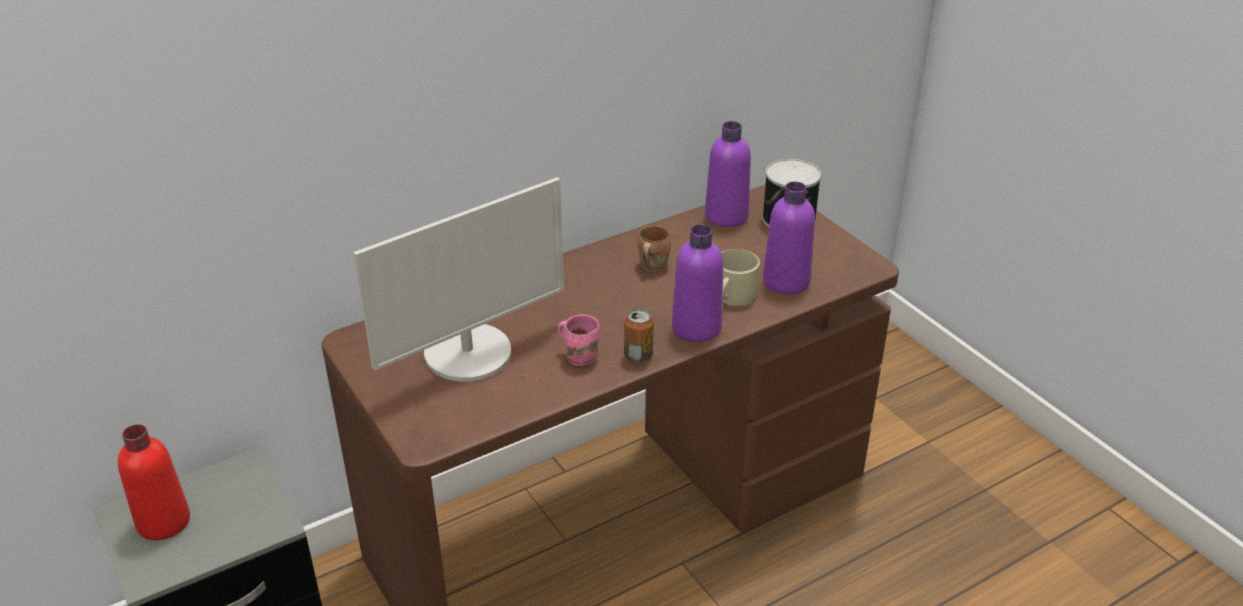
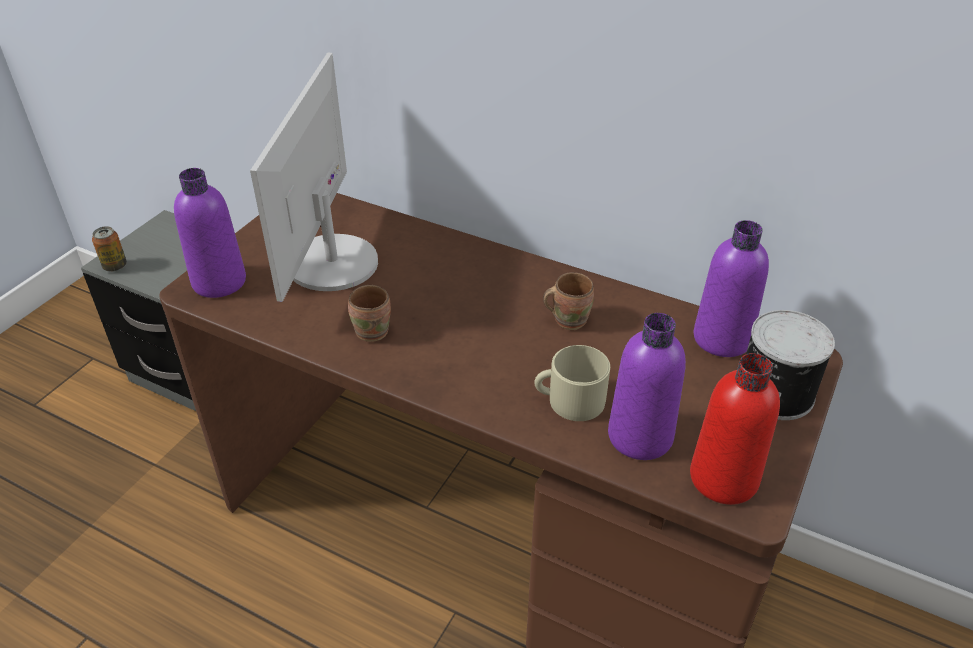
camera: 60 degrees right, 5 degrees up
(163, 522) = (165, 243): red bottle -> red bottle (723, 478)
(469, 353) = (330, 263): monitor -> monitor turned 75 degrees clockwise
(580, 356) = (374, 330): pink mug -> brown mug
(638, 355) = (404, 369): can -> can (115, 266)
(696, 328) = (485, 394): purple bottle -> purple bottle (219, 282)

